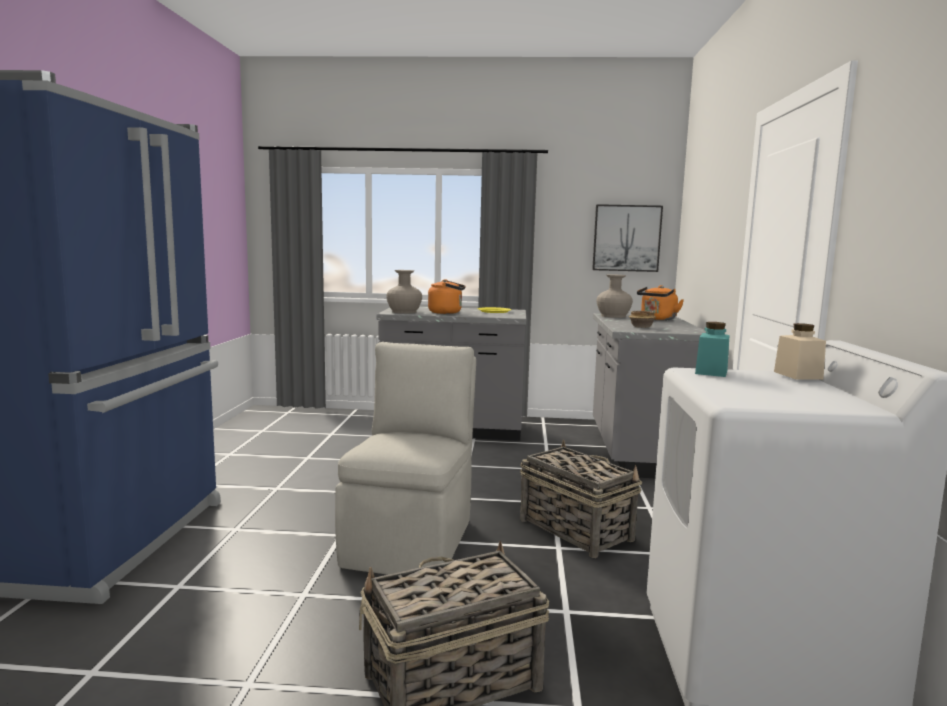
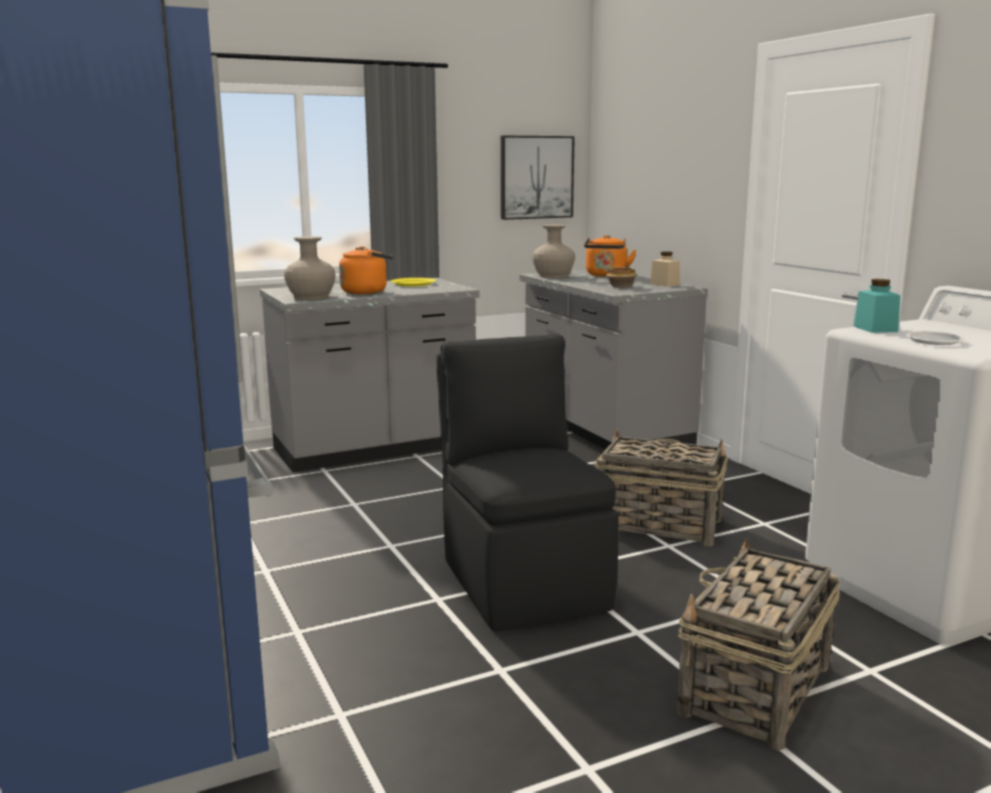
camera: 30 degrees left, 5 degrees up
(411, 541) = (523, 582): beige chair -> black chair
(731, 388) = (934, 341): none -> white plate
(798, 375) = (939, 322): beige jar -> beige jar (665, 284)

